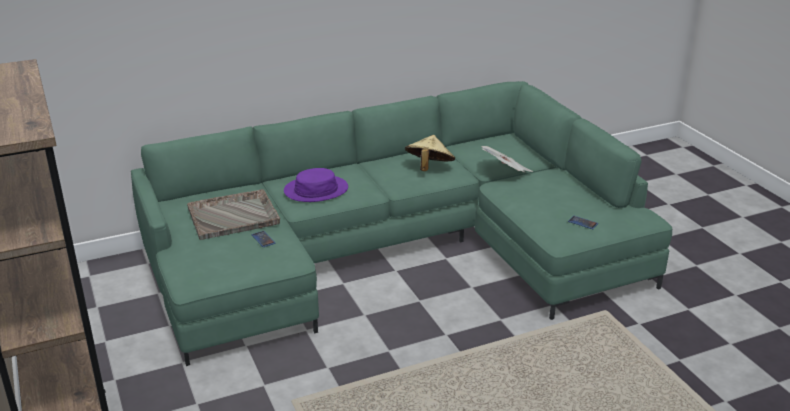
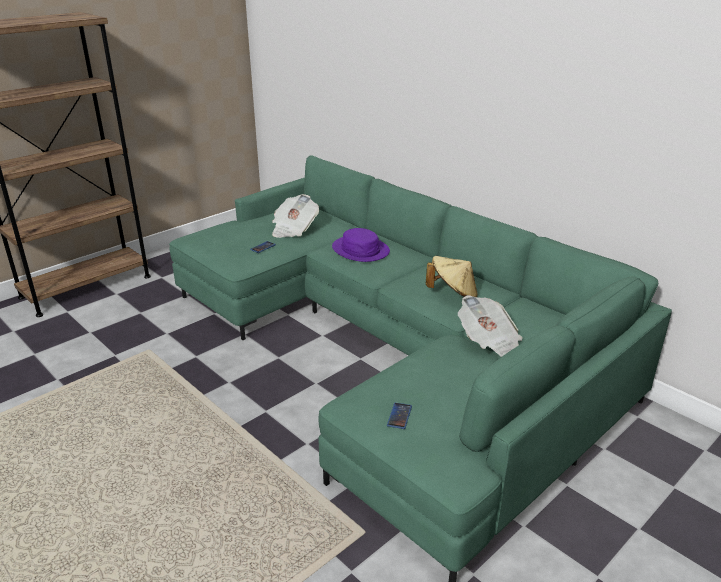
camera: 70 degrees right, 0 degrees up
(234, 216) = (293, 229): grey tray -> newspaper

